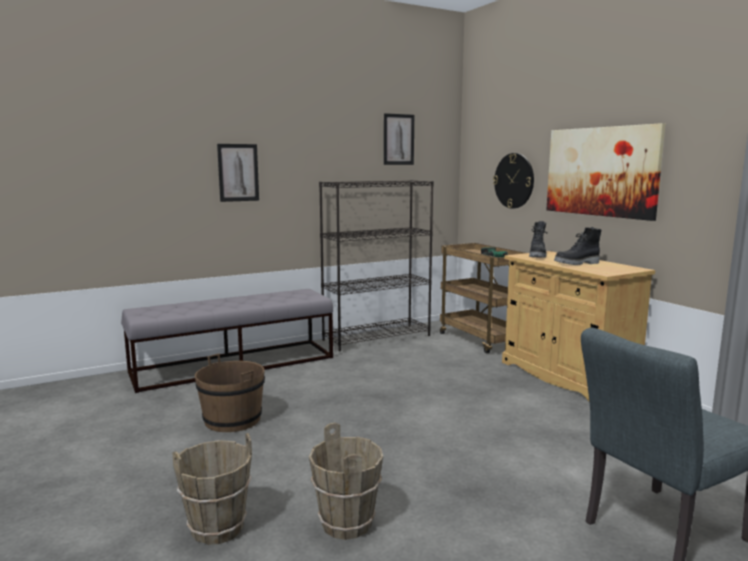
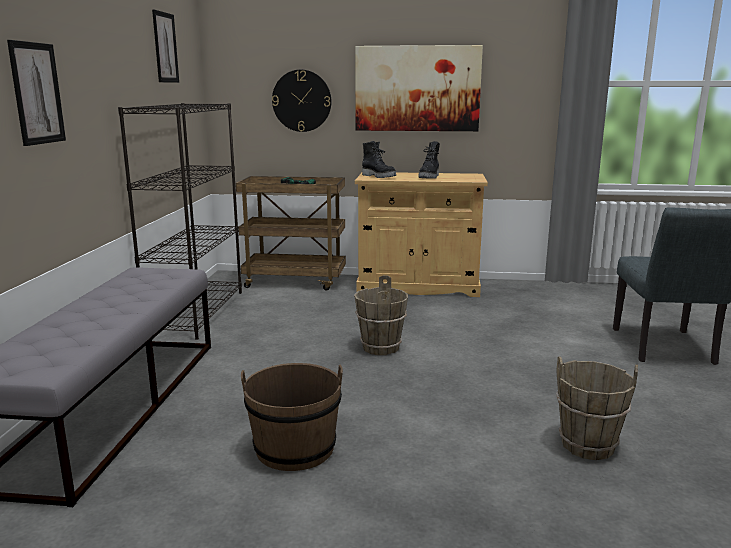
camera: 55 degrees left, 5 degrees up
(217, 528) = (551, 518): brown bucket -> brown bucket (380, 348)

